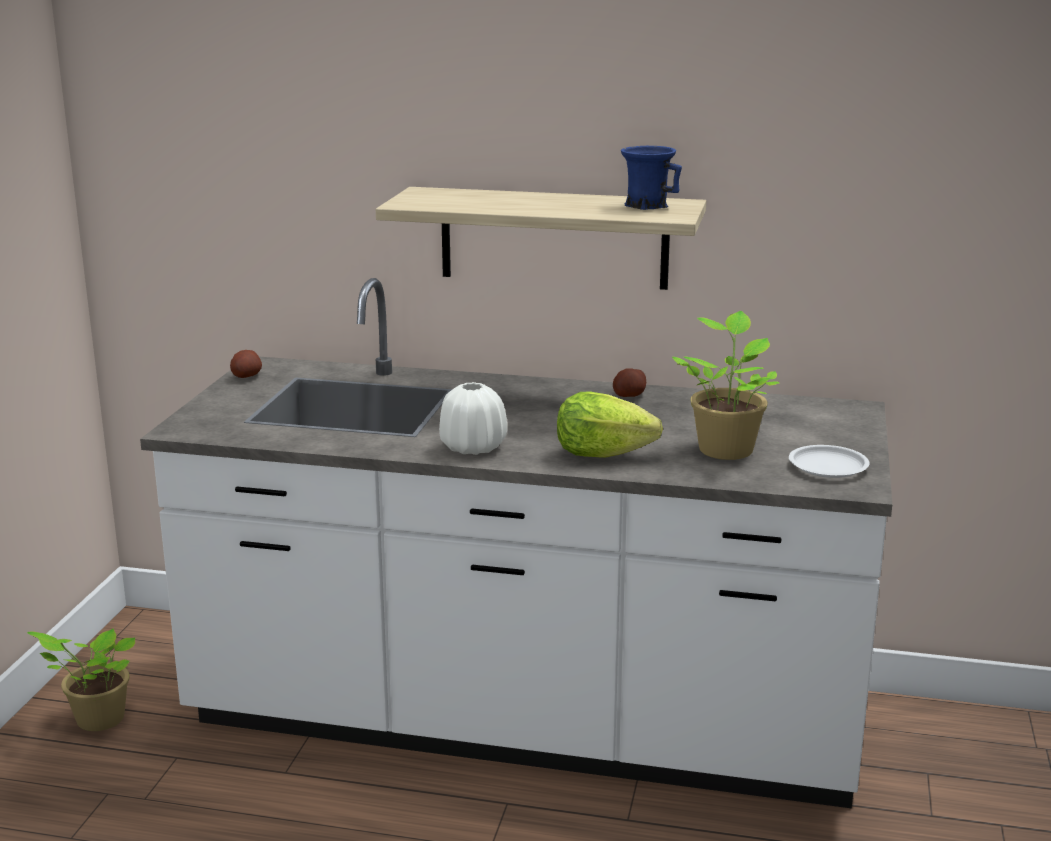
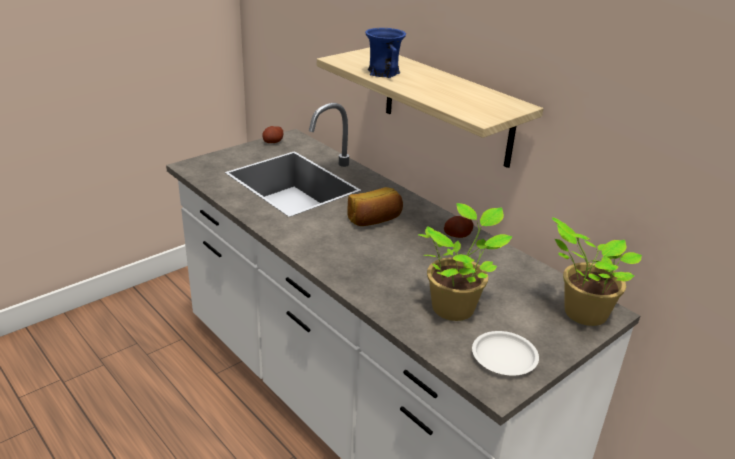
camera: 35 degrees right, 10 degrees up
(96, 720) = (174, 300): potted plant -> potted plant (581, 312)
(472, 447) = (305, 238): white vase -> none
(519, 409) = (375, 220): none -> bread
(602, 454) = (369, 275): lettuce -> none
(647, 205) = (486, 102): blue mug -> blue mug (384, 73)

